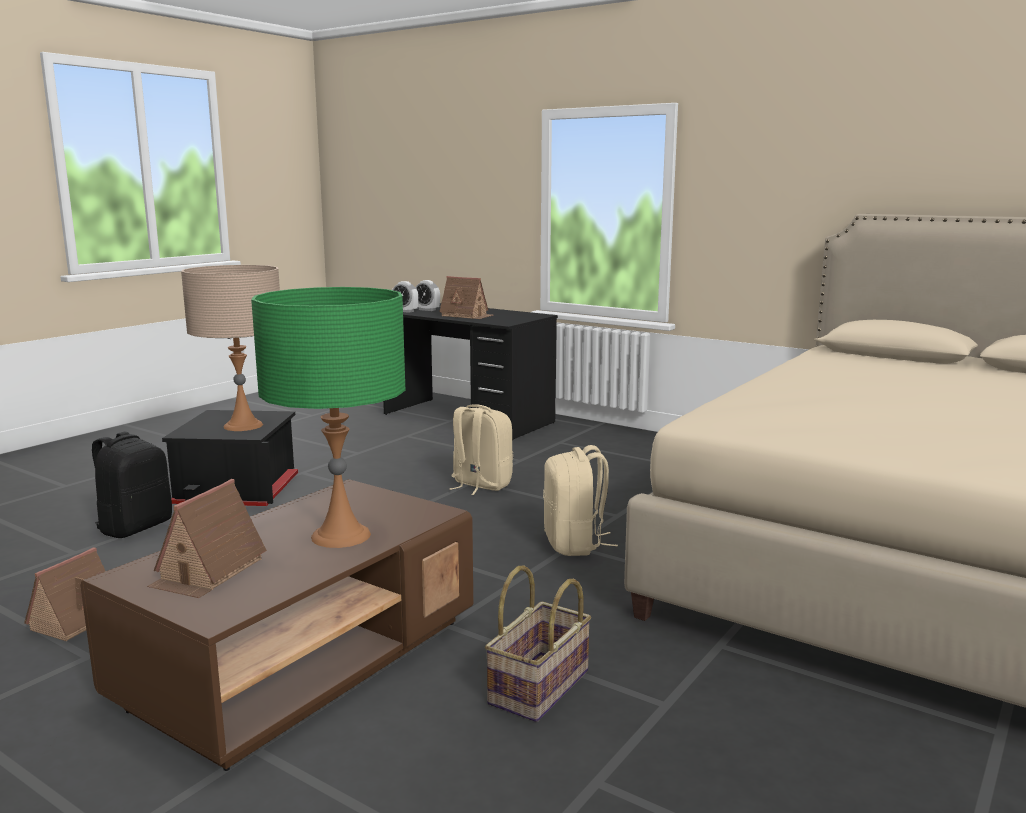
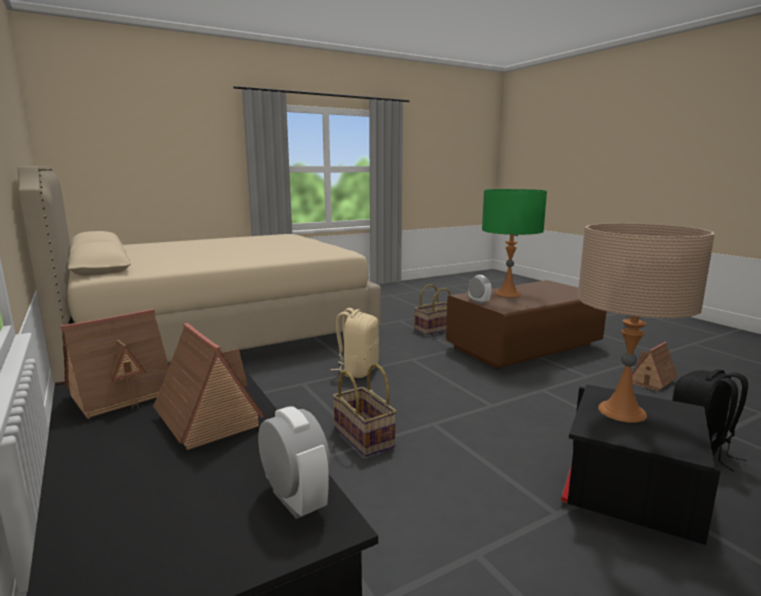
camera: 155 degrees left, 0 degrees up
(208, 572) = (558, 290): toy house -> toy house (127, 393)
(427, 310) = (220, 500): alarm clock -> alarm clock (478, 301)
(480, 485) = (365, 437): beige backpack -> basket

